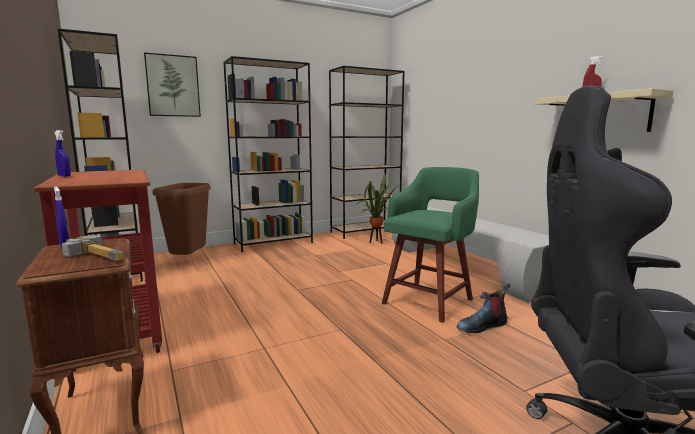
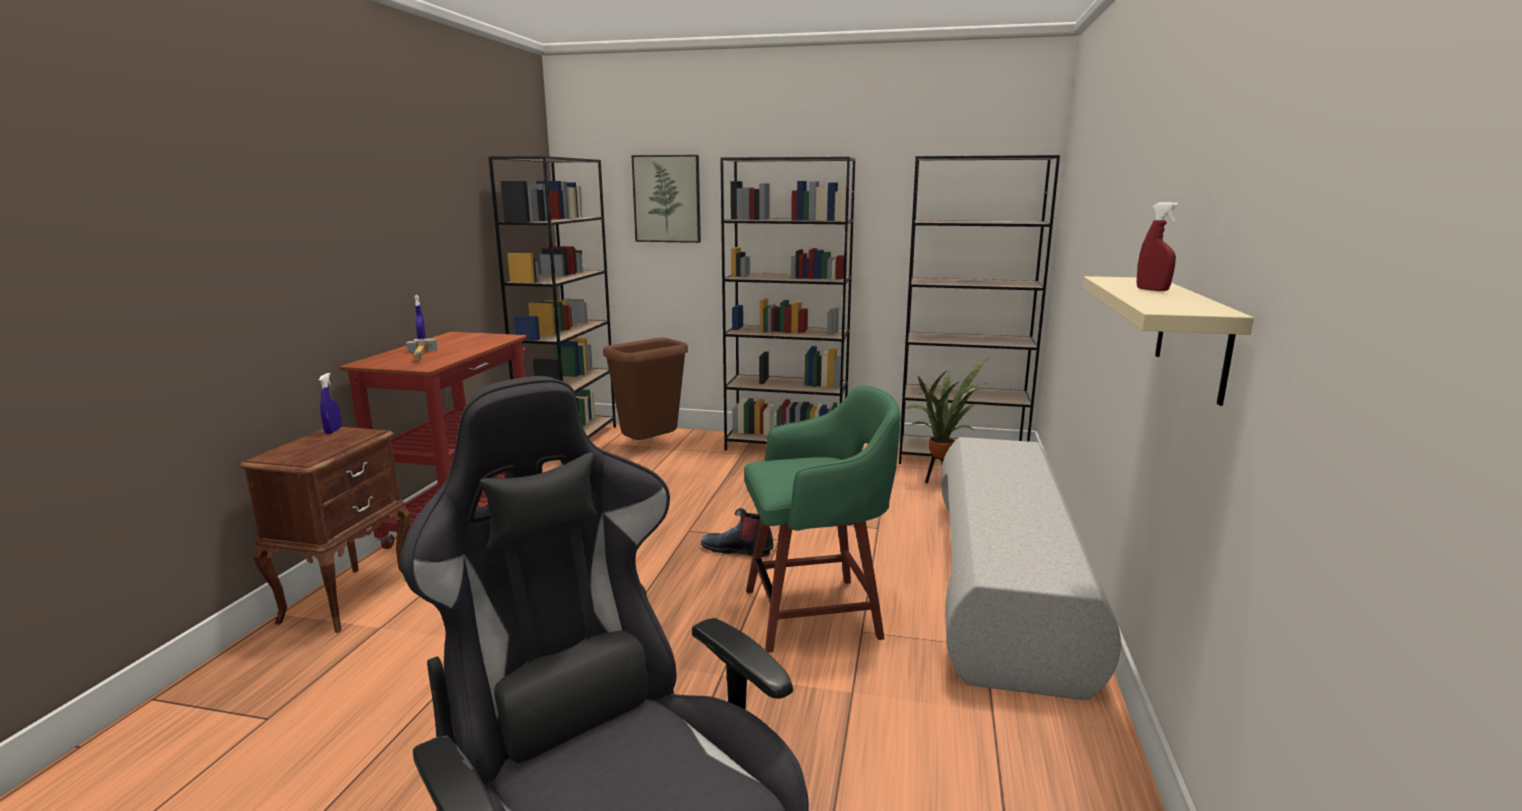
camera: 40 degrees right, 5 degrees up
(101, 255) = (324, 449): hammer -> hammer (424, 355)
(482, 326) = (808, 683): boot -> boot (739, 549)

